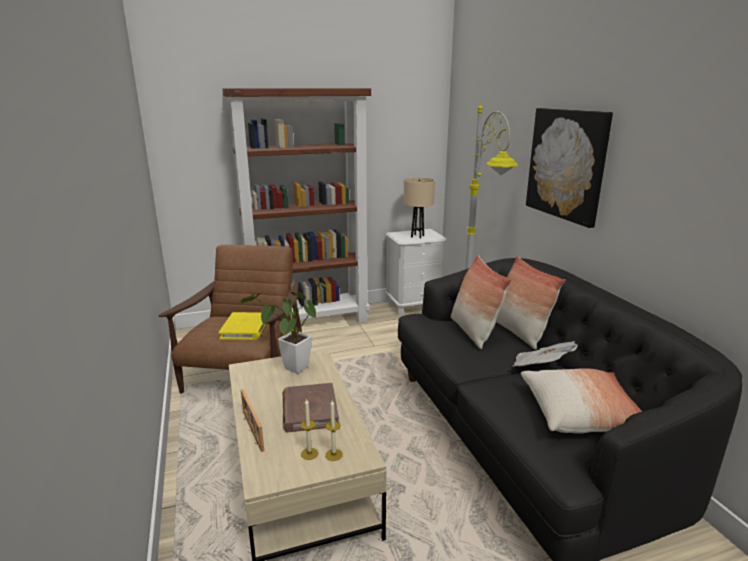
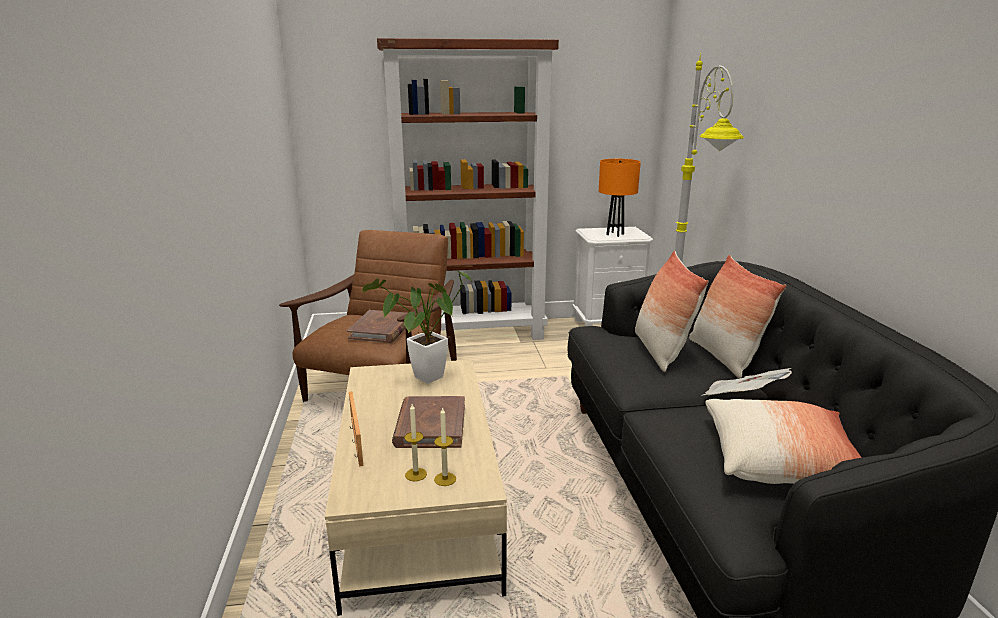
camera: 10 degrees right, 0 degrees up
(245, 329) = (381, 330): yellow book -> brown book
(417, 236) = (615, 234): beige table lamp -> orange table lamp
(567, 164) = (805, 133): picture -> none

